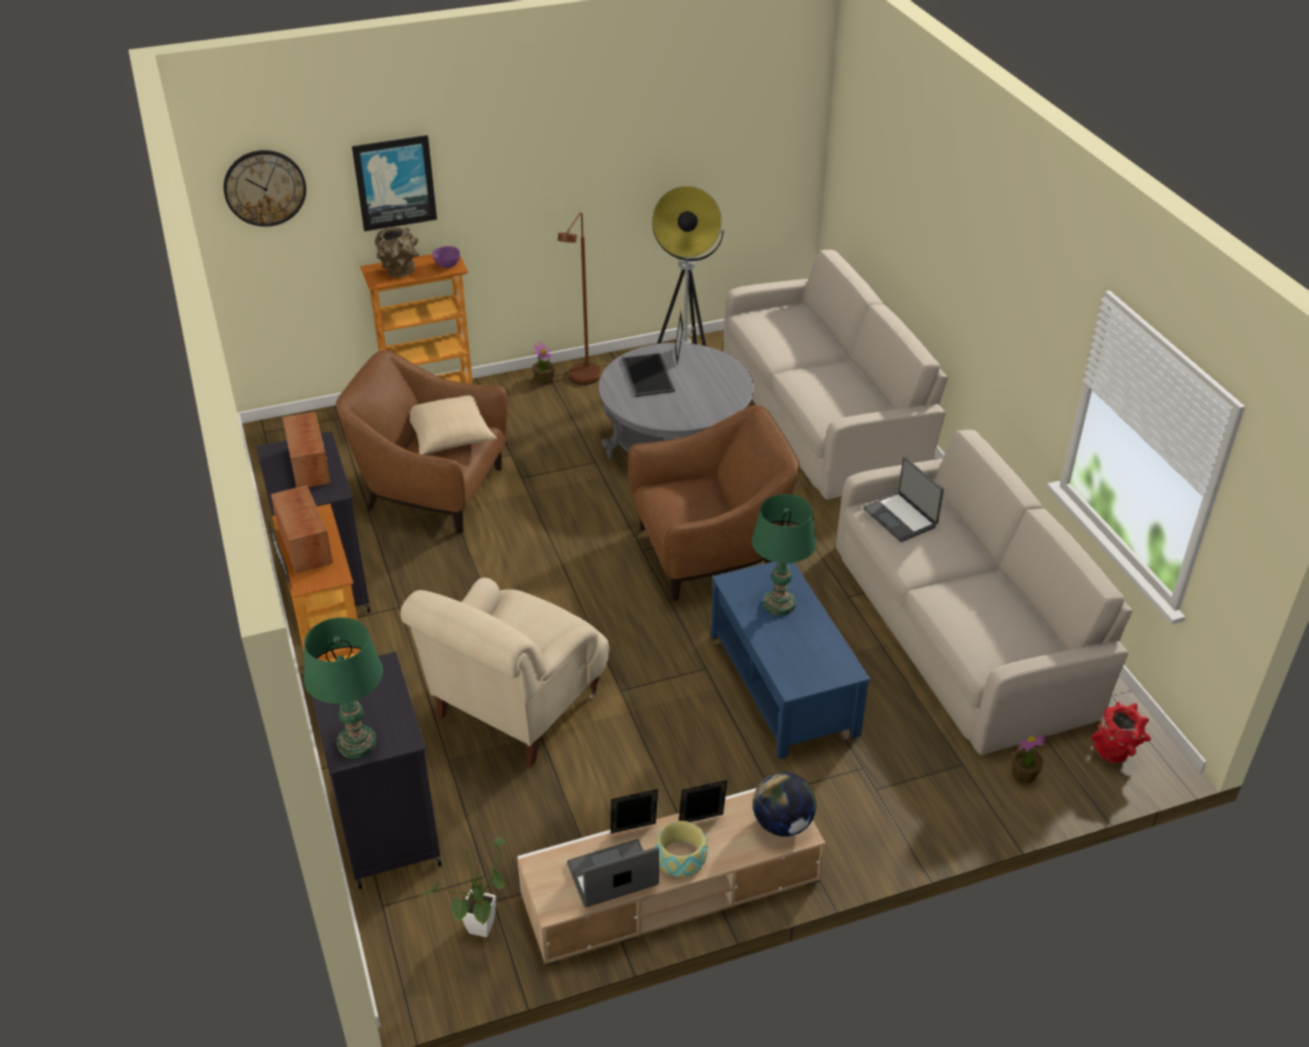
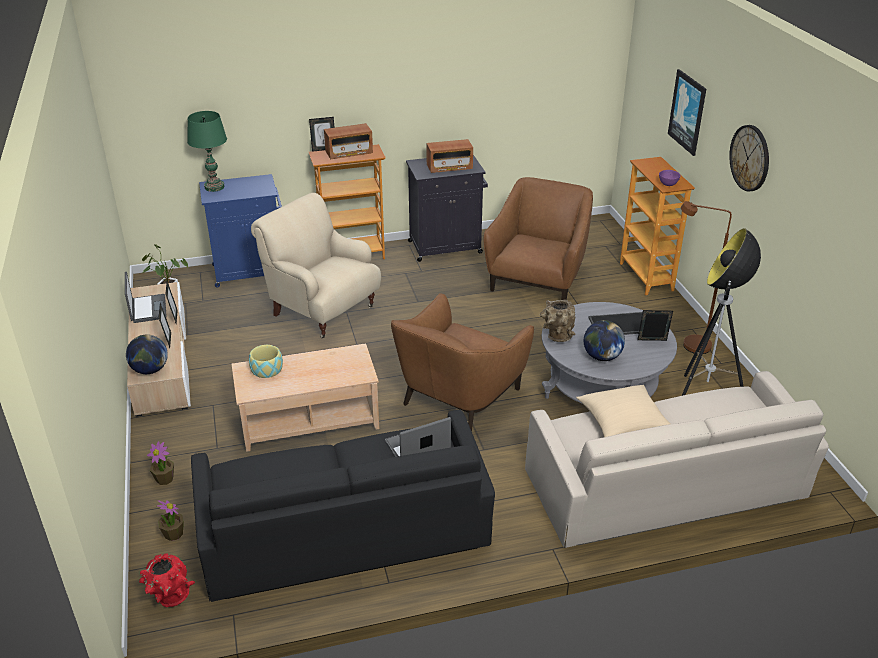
camera: 95 degrees right, 5 degrees down
(264, 188) = (648, 69): wall clock -> wall clock (750, 158)
(386, 825) = (251, 271): black cabinet -> blue cabinet
(399, 273) = (653, 169): brown vase -> brown vase (556, 337)
(450, 436) = (542, 248): beige pillow -> beige pillow (623, 423)
(544, 380) = (685, 326): potted plant -> potted plant (165, 479)
(681, 858) = (146, 332): bowl -> bowl (267, 369)
(710, 553) = (458, 396): brown armchair -> brown armchair turned 45 degrees clockwise
(714, 390) = (602, 357): none -> globe
(779, 604) = (327, 369): green table lamp -> none
(784, 684) = (308, 420): blue coffee table -> beige coffee table
(965, 627) = (344, 531): beige sofa -> black sofa

